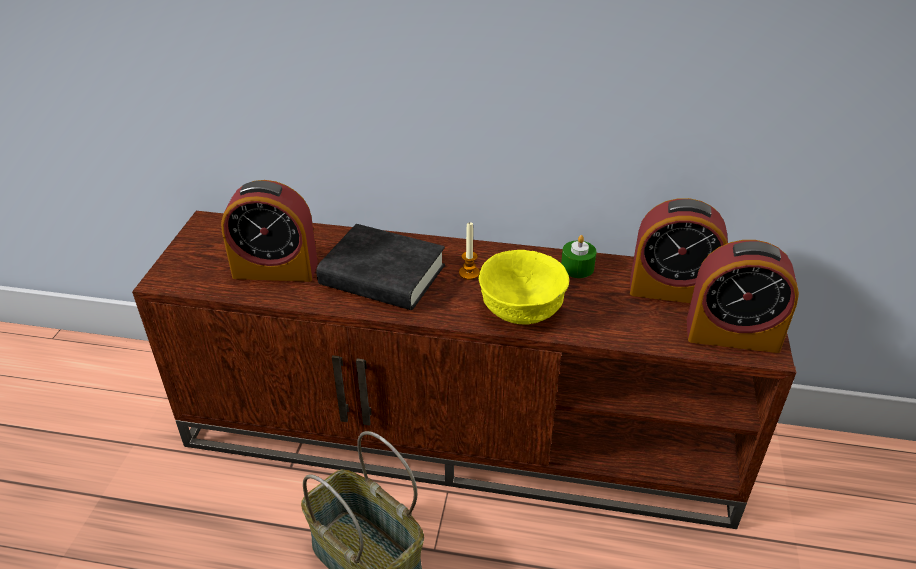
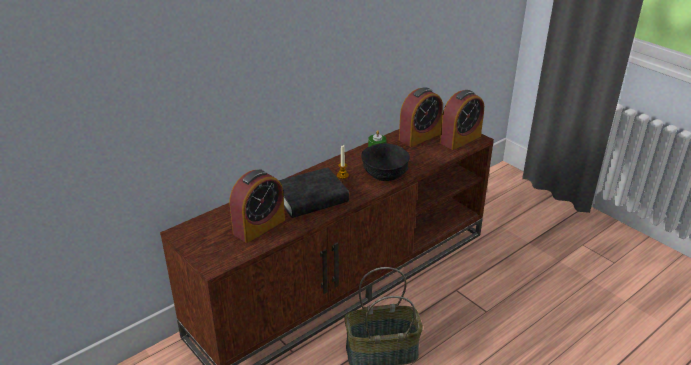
camera: 50 degrees left, 5 degrees down
(522, 309) = (385, 174): yellow bowl -> black bowl

